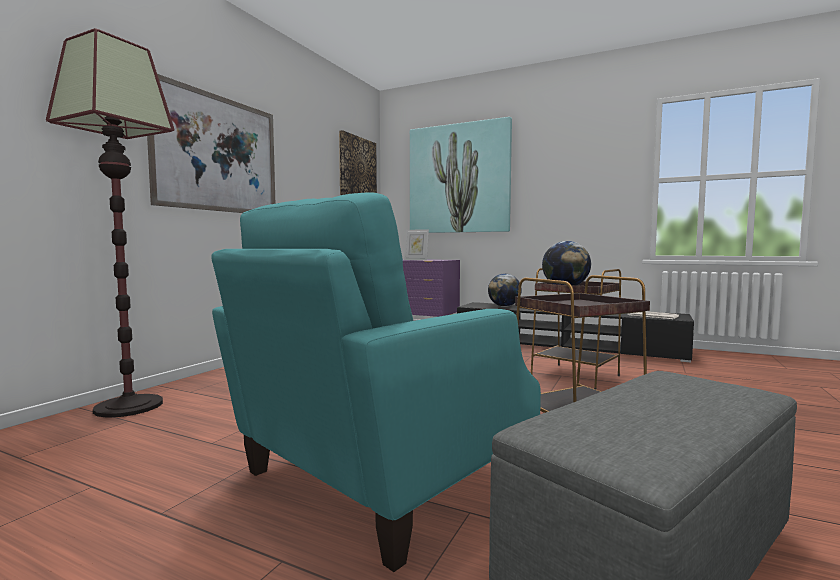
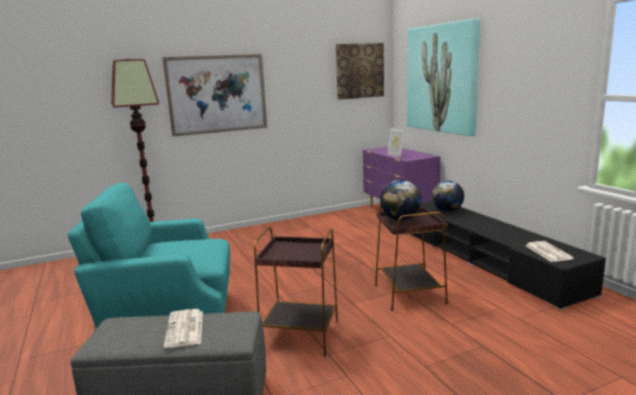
camera: 40 degrees right, 10 degrees up
(672, 400) = (185, 329): none -> newspaper

